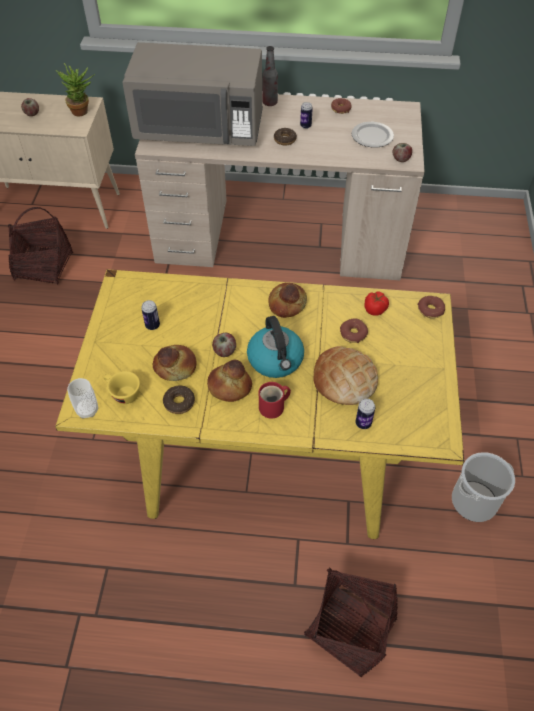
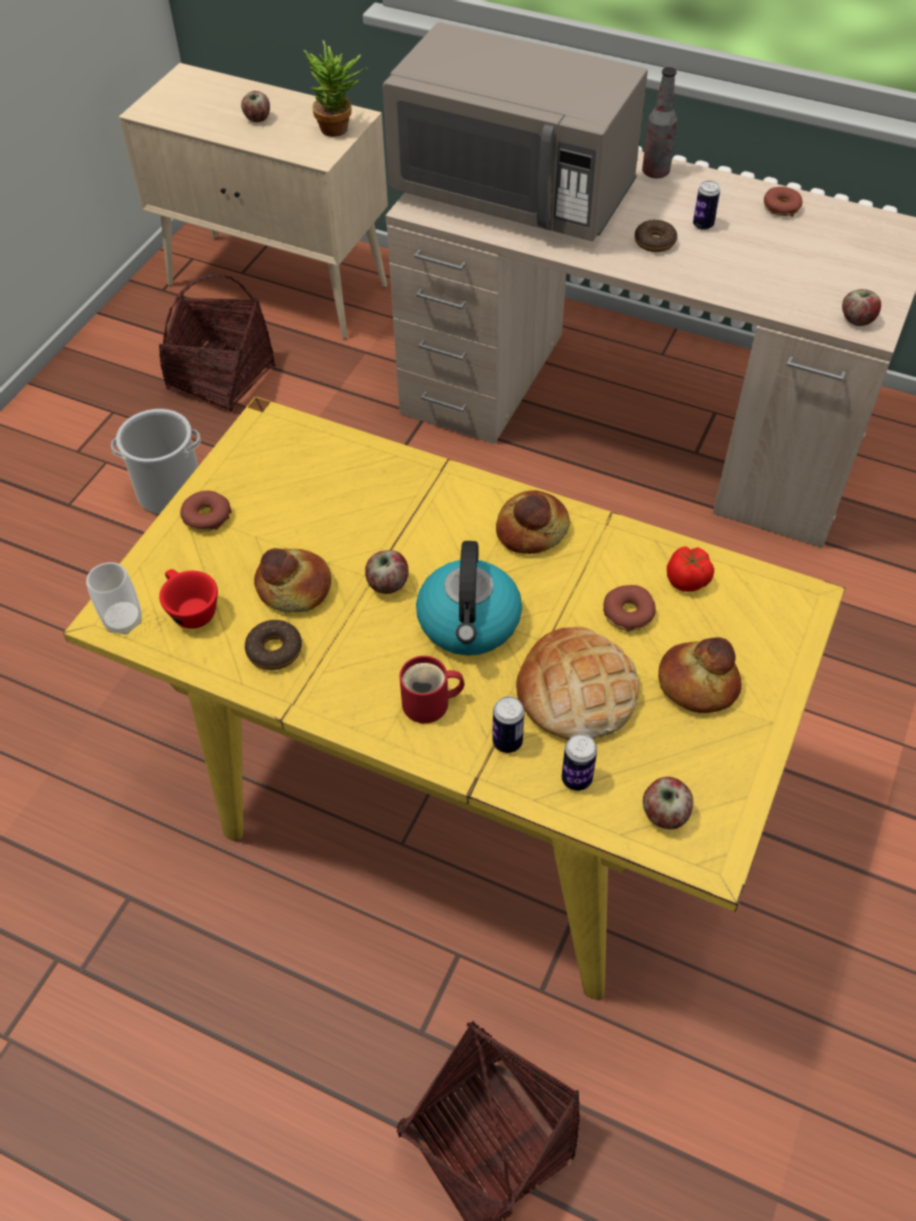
camera: 20 degrees right, 0 degrees up
(122, 394) = (190, 609): yellow cup -> red cup
(152, 325) = (287, 508): can -> can (507, 742)
(229, 386) = (370, 647): bread -> bread (697, 684)
(371, 136) = (818, 268): plate -> none
(412, 428) = (664, 814): none -> apple
(430, 310) = (792, 608): donut -> donut (206, 517)
(474, 501) = (808, 992): bucket -> bucket (170, 492)

